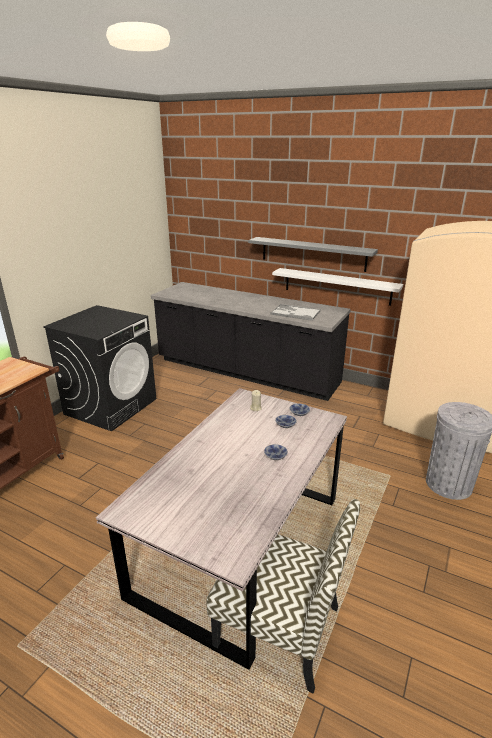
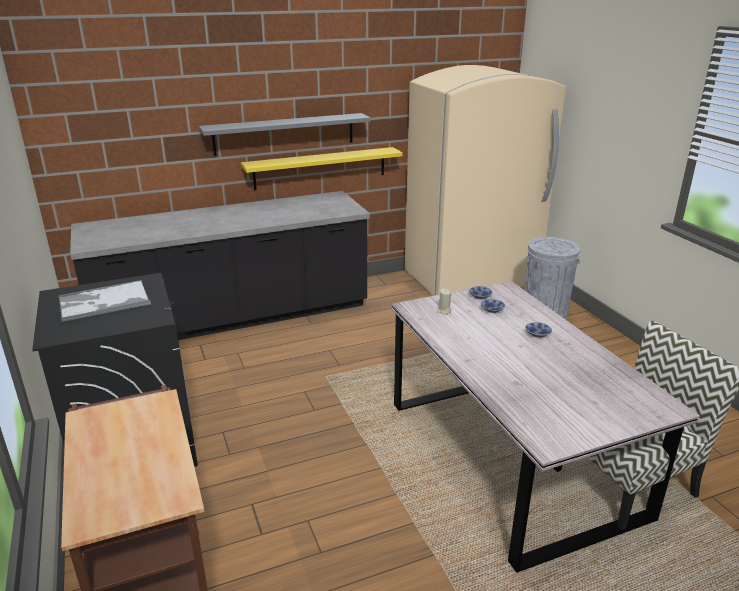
camera: 50 degrees left, 0 degrees up
(295, 313) = (305, 211): tray -> tray (103, 302)
(337, 286) = (320, 168): white shelf -> yellow shelf

